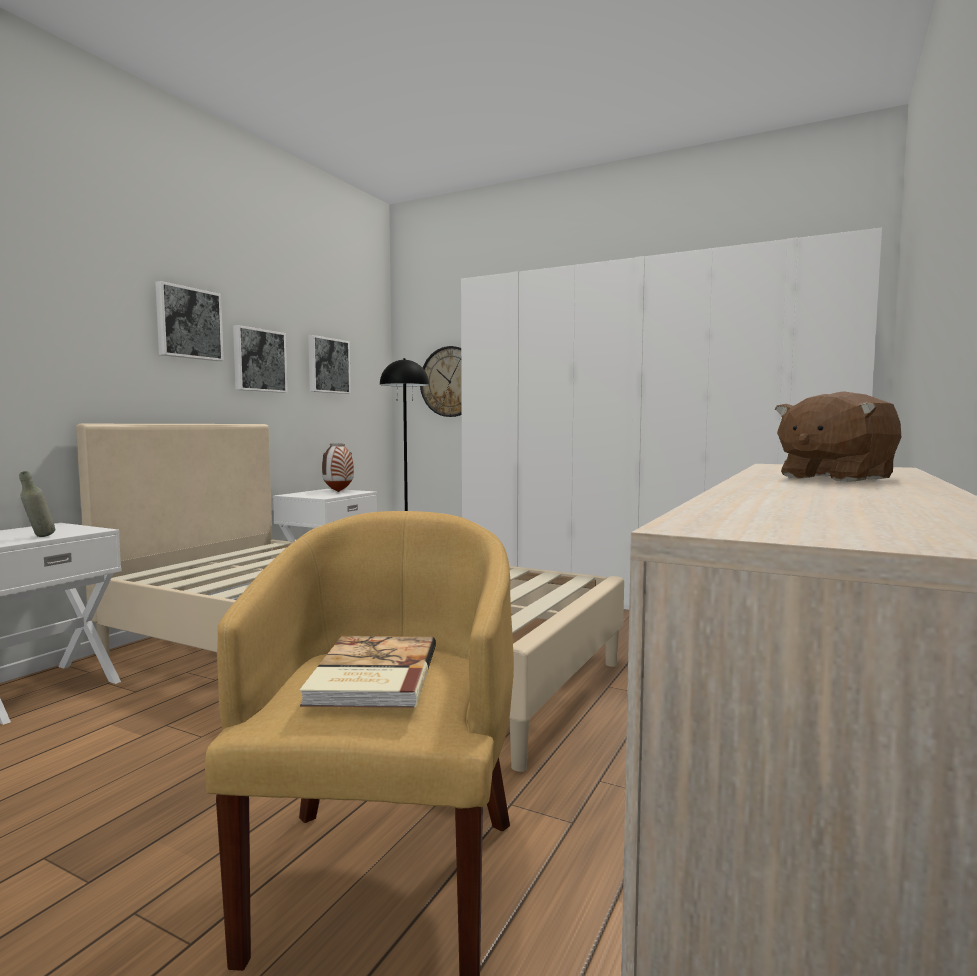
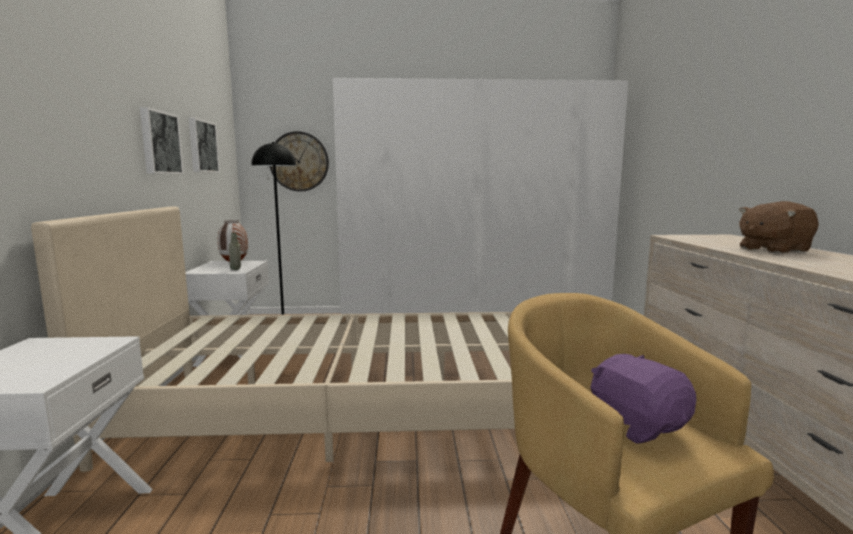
camera: 30 degrees left, 5 degrees up
(39, 537) = (71, 362): grey bottle -> grey bottle (236, 270)
(188, 323) = (107, 104): picture -> none
(371, 675) = (636, 425): book -> purple plush toy
(834, 478) = (773, 250): brown plush toy -> brown plush toy turned 45 degrees clockwise

